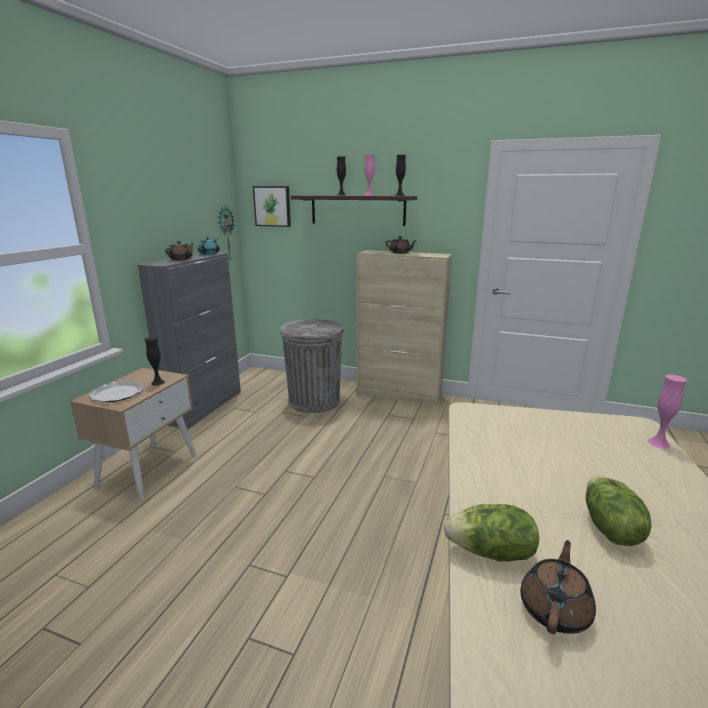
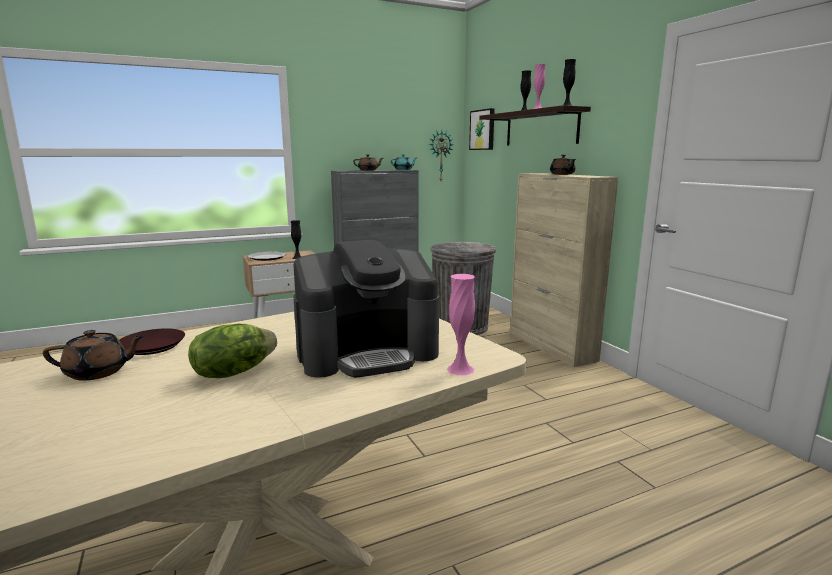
camera: 45 degrees right, 5 degrees down
(491, 553) = (152, 347): lettuce -> brown plate
(599, 458) = (367, 352): none -> coffee machine

